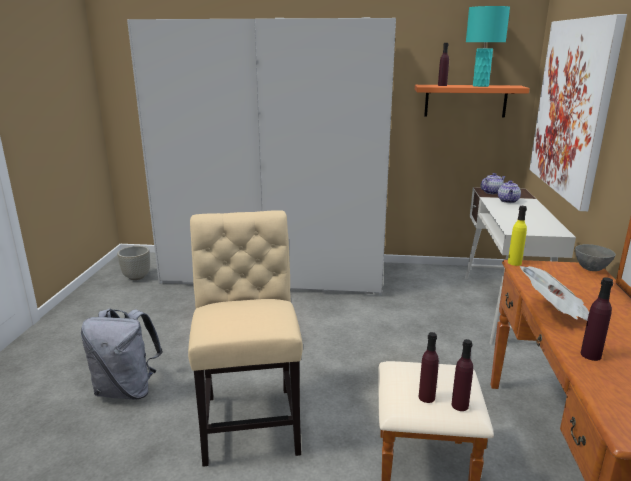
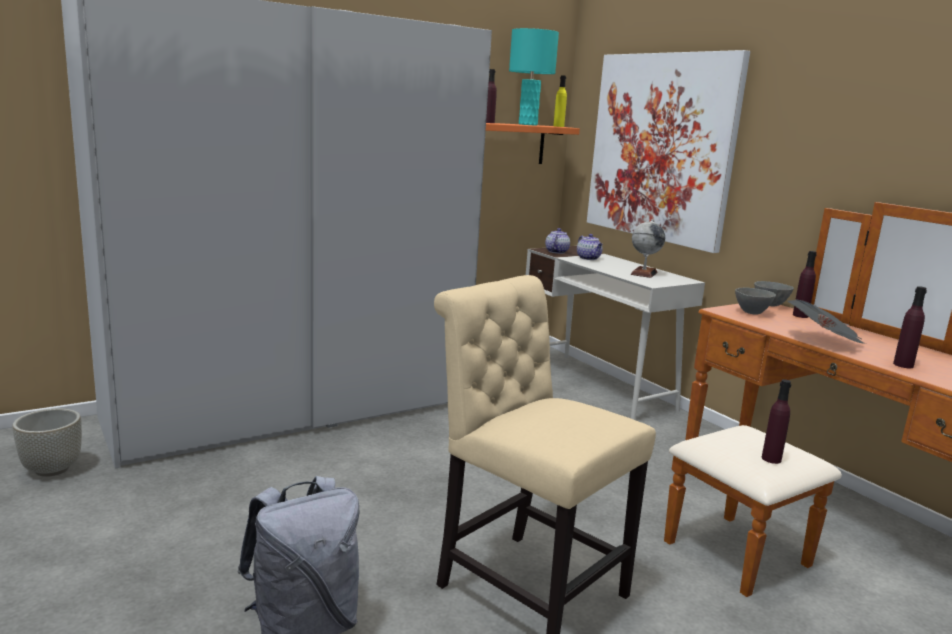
camera: 40 degrees left, 5 degrees down
(459, 405) = (801, 456): purple bottle -> purple bottle (800, 315)
(514, 263) = (714, 310): yellow bottle -> yellow bottle (558, 126)
(529, 220) = (644, 273): none -> globe
(548, 272) = (752, 313): none -> grey bowl

